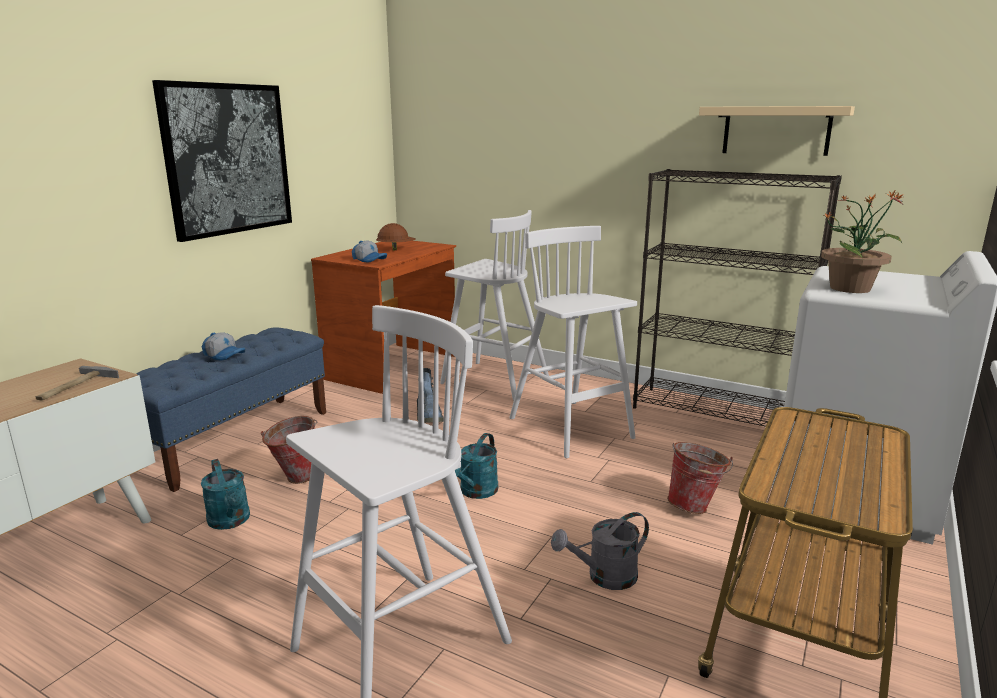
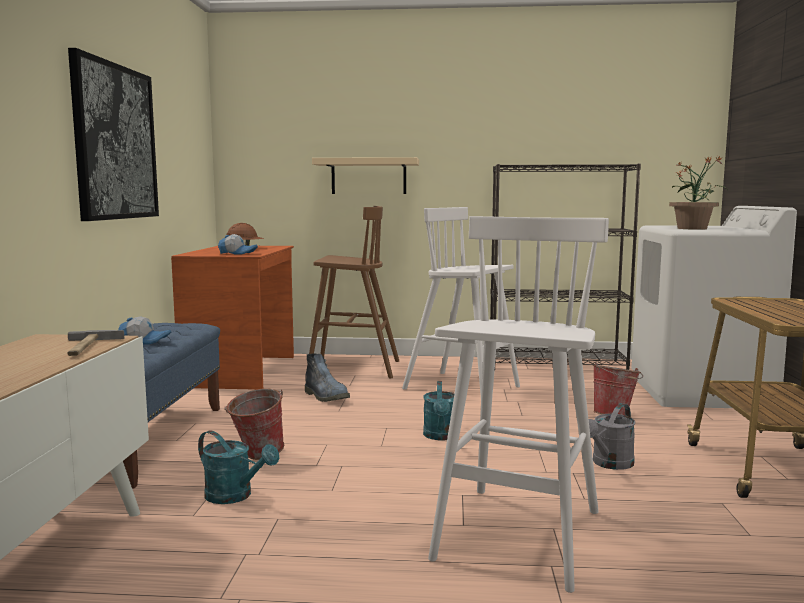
camera: 25 degrees left, 10 degrees down
(493, 380) = (352, 368): white stool -> brown stool
(776, 130) = (575, 134): beige shelf -> beige shelf (368, 176)

